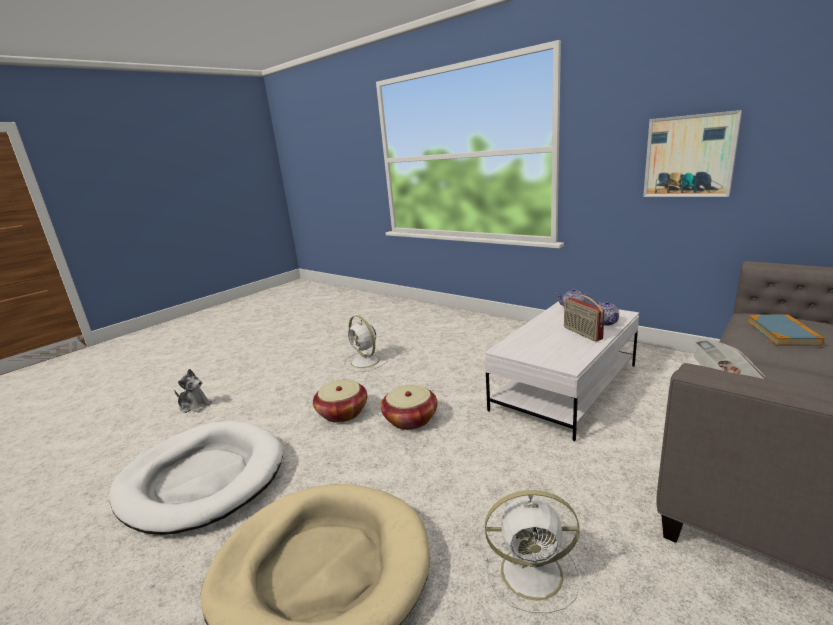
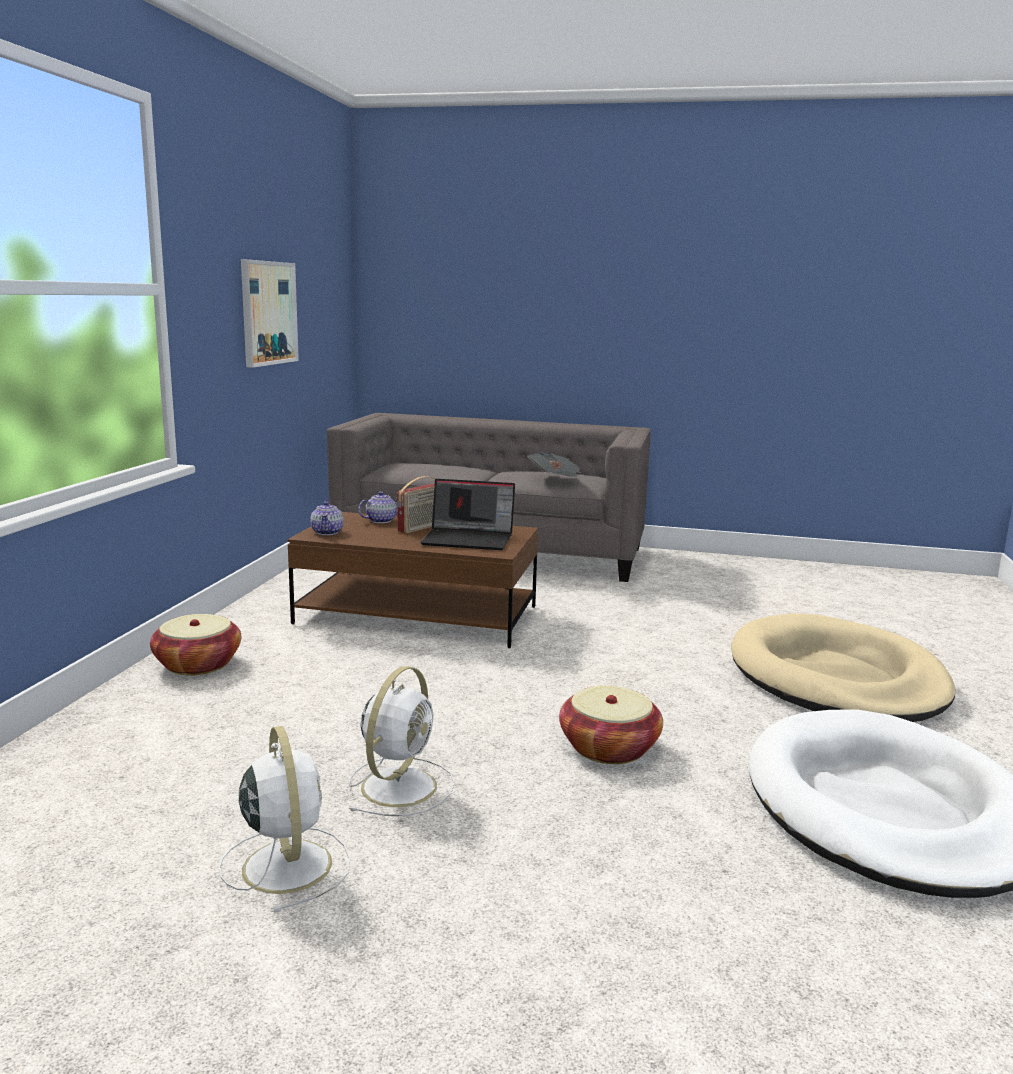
camera: 120 degrees left, 5 degrees down
(195, 406) = (794, 984): plush toy -> none
(410, 419) = (573, 690): basket -> basket (198, 664)
(534, 572) = (713, 611): white fan -> white fan (286, 864)
(542, 344) = (469, 539): none -> laptop
(565, 387) = (418, 615): white coffee table -> brown coffee table
(782, 333) = (432, 467): book -> none

